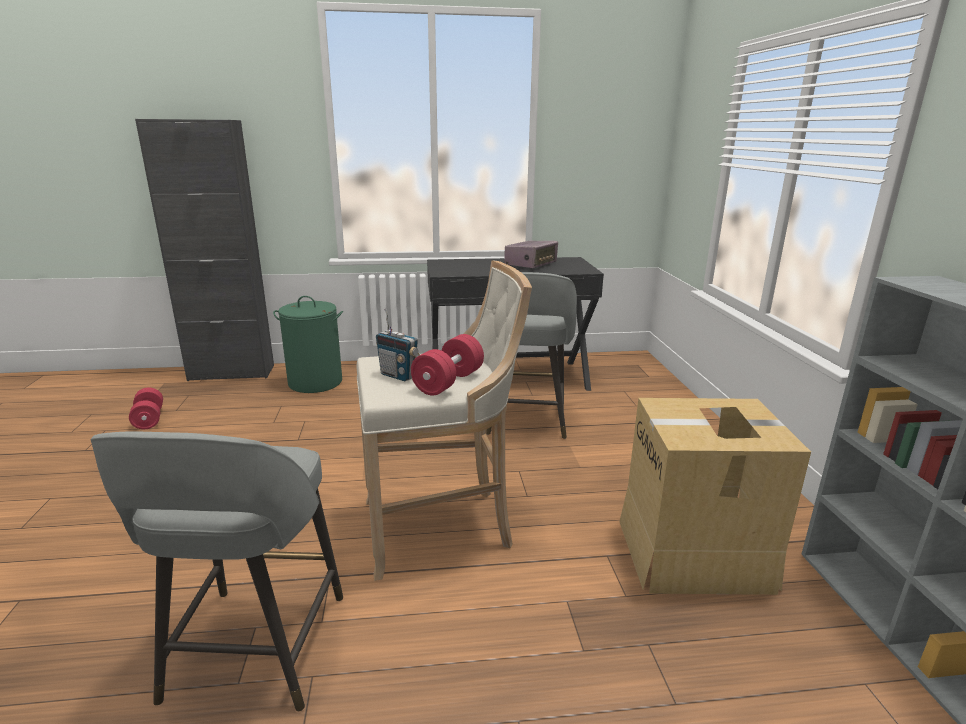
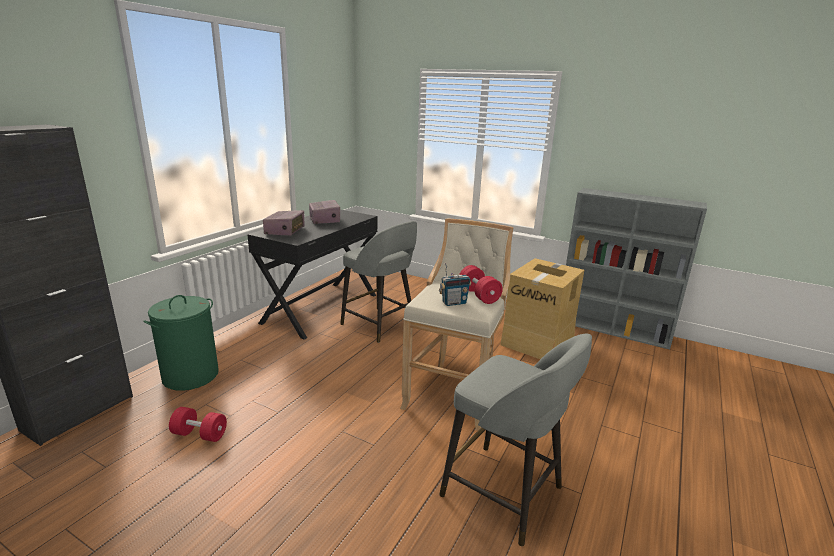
camera: 55 degrees left, 0 degrees up
(149, 419) = (95, 489): red dumbbell -> red dumbbell (199, 434)
(462, 264) = (285, 231): none -> radio

